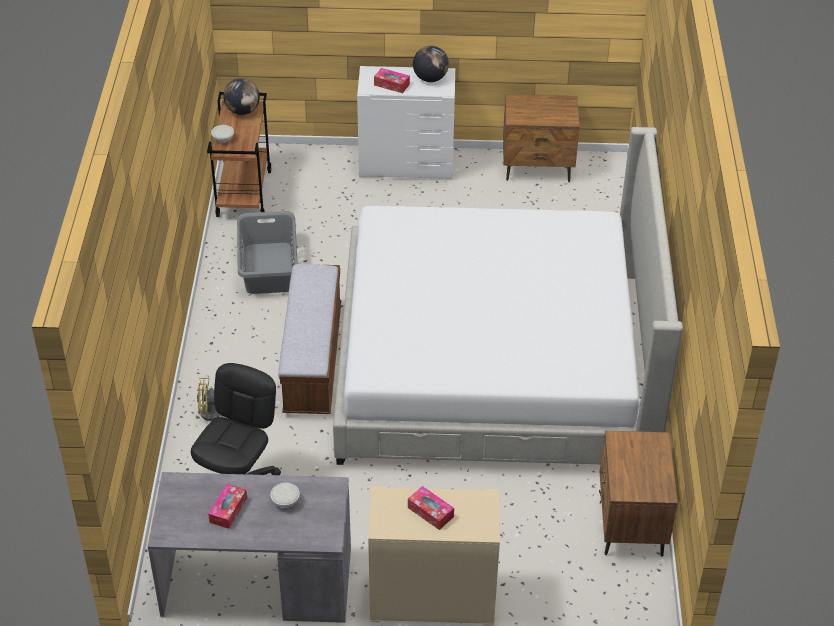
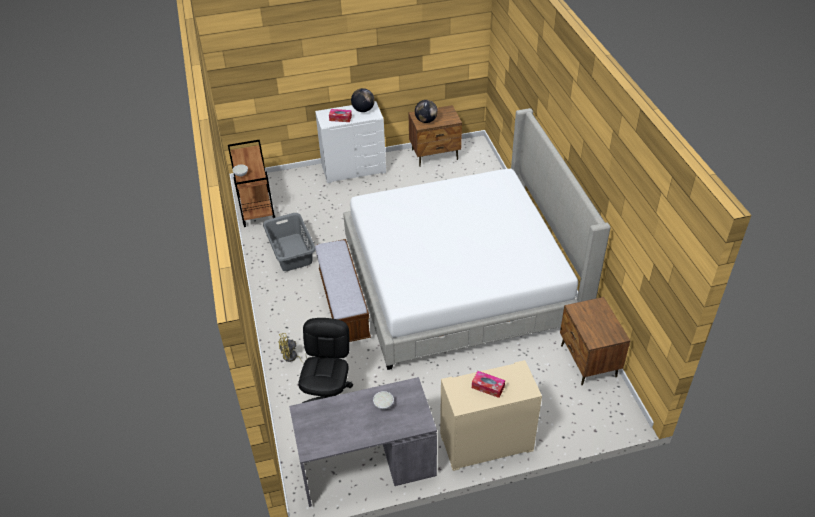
camera: 15 degrees left, 0 degrees up
(228, 510) = (346, 421): tissue box -> none
(242, 111) = (247, 154): globe -> globe (426, 121)

